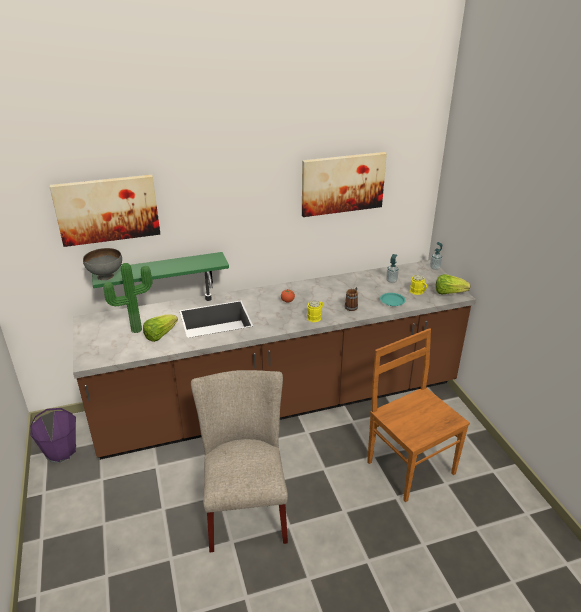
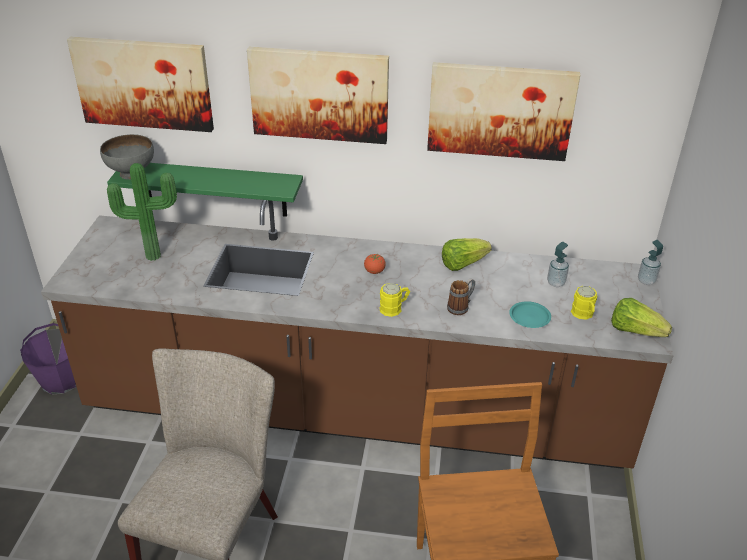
camera: 25 degrees right, 5 degrees up
(160, 335) = (174, 272): lettuce -> lettuce (463, 264)
(232, 194) = (319, 94): none -> picture

